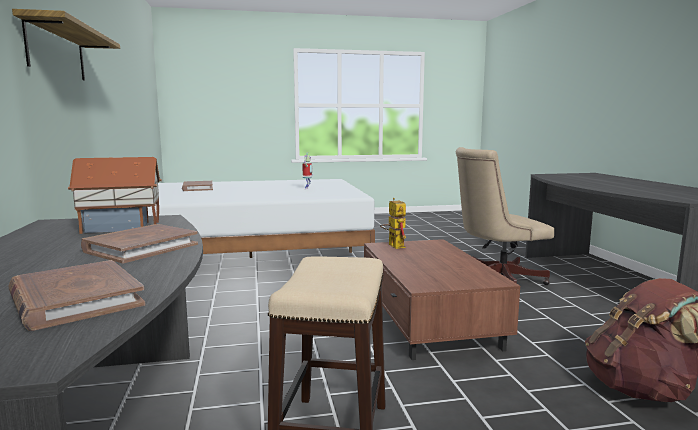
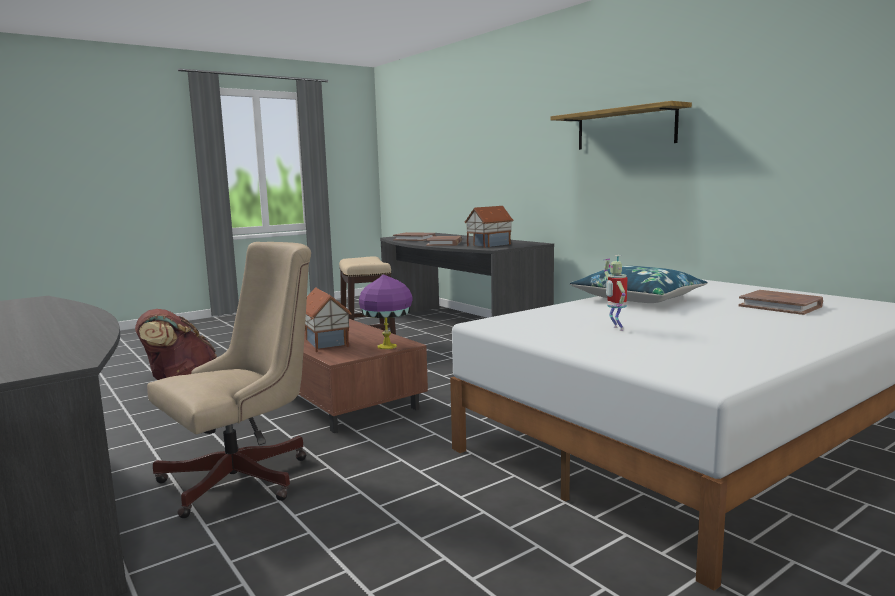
camera: 155 degrees right, 0 degrees up
(233, 197) = (638, 298): none -> blue pillow
(393, 245) = (388, 346): toy robot -> purple table lamp
(443, 255) = (324, 343): none -> toy house

